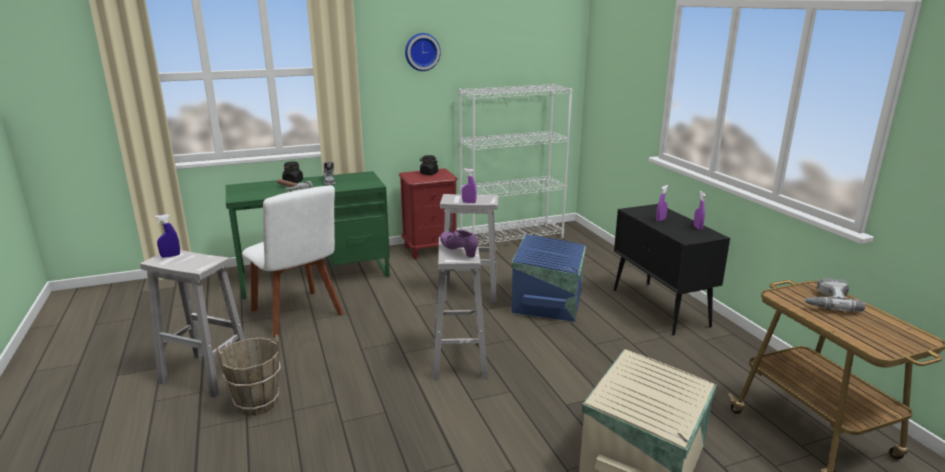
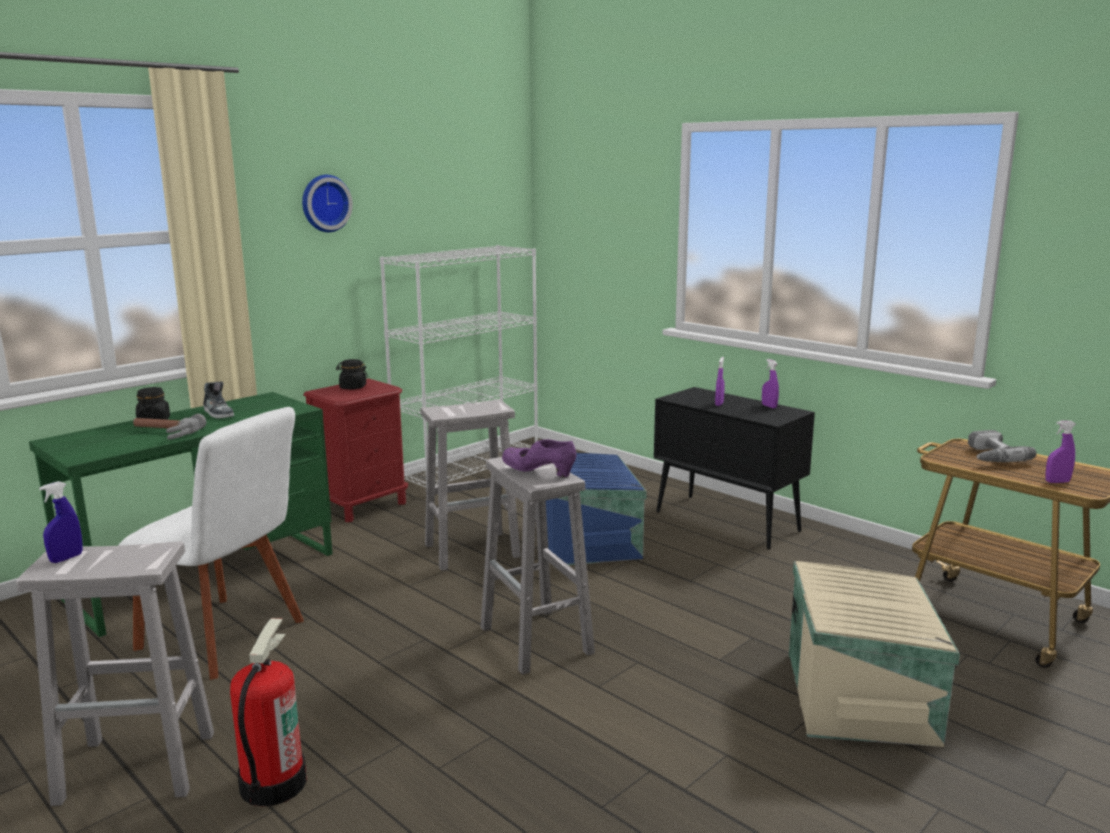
camera: 25 degrees left, 5 degrees down
(257, 403) = (272, 783): brown bucket -> fire extinguisher
(469, 202) = (471, 413): purple spray bottle -> purple spray bottle (1057, 482)

